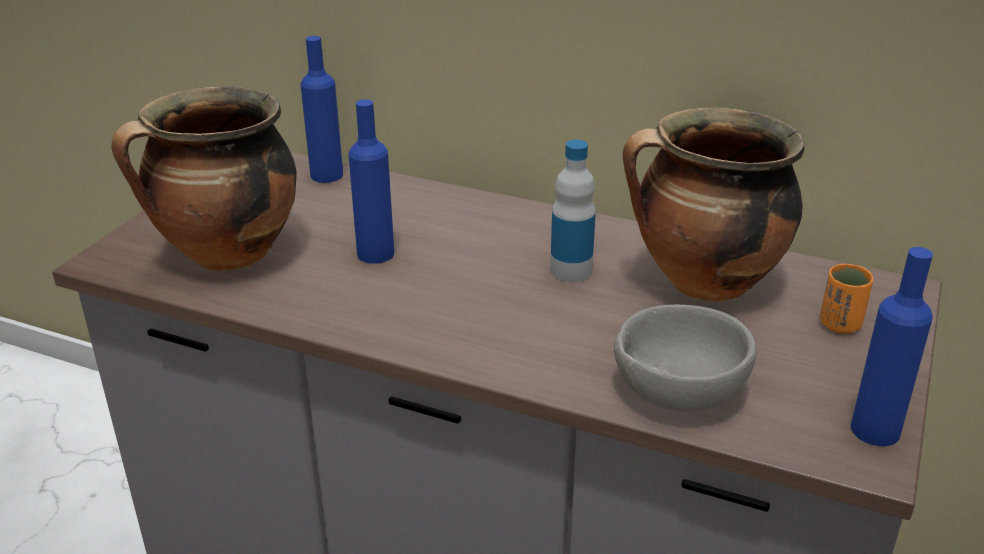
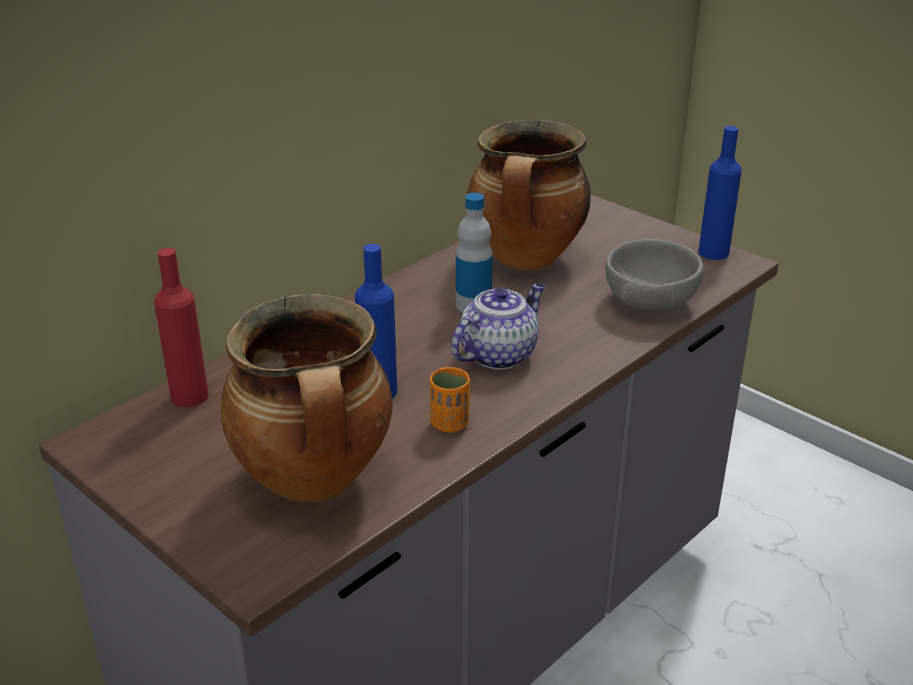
camera: 70 degrees left, 0 degrees up
(326, 175) = (189, 396): blue bottle -> red bottle
(481, 304) = (498, 354): none -> teapot
(840, 324) = (603, 230): orange cup -> orange cup (449, 424)

